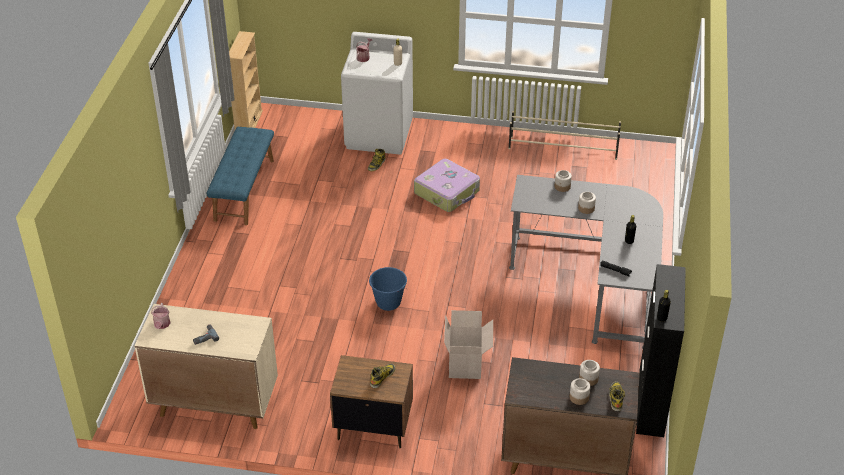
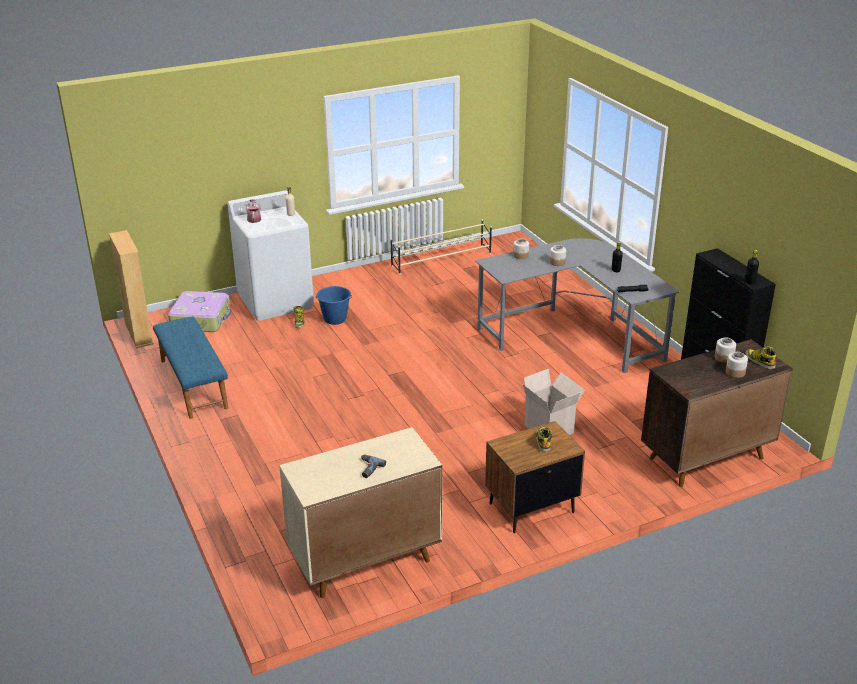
camera: 35 degrees left, 10 degrees down
(161, 325) = (311, 478): watering can -> none
(388, 303) = (430, 413): blue bucket -> blue bucket (335, 319)
(447, 192) = (385, 319): suitcase -> suitcase (201, 319)

